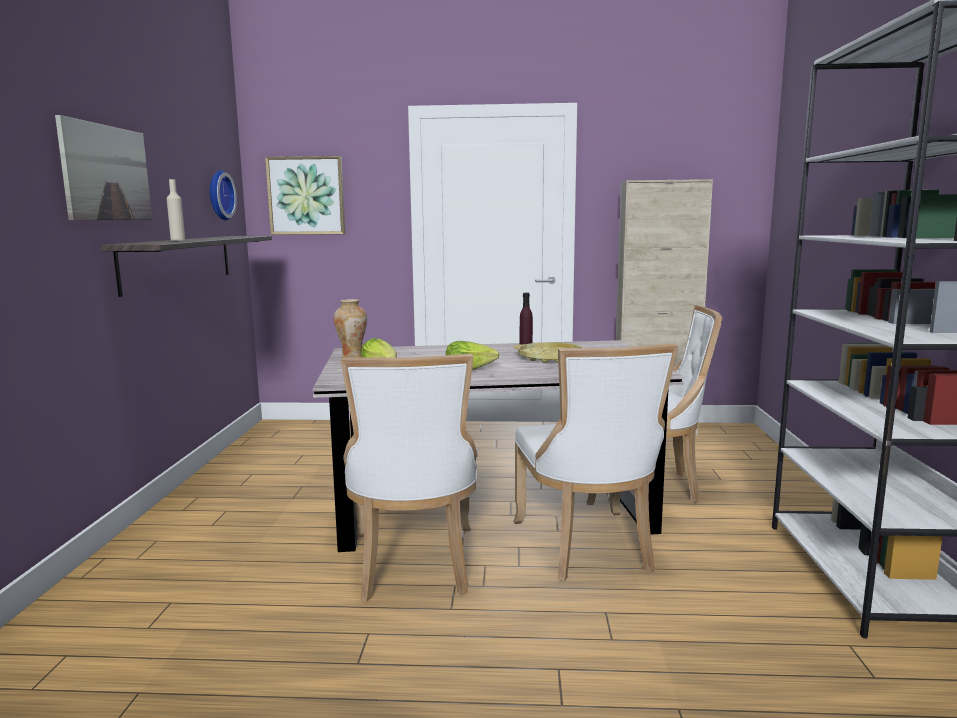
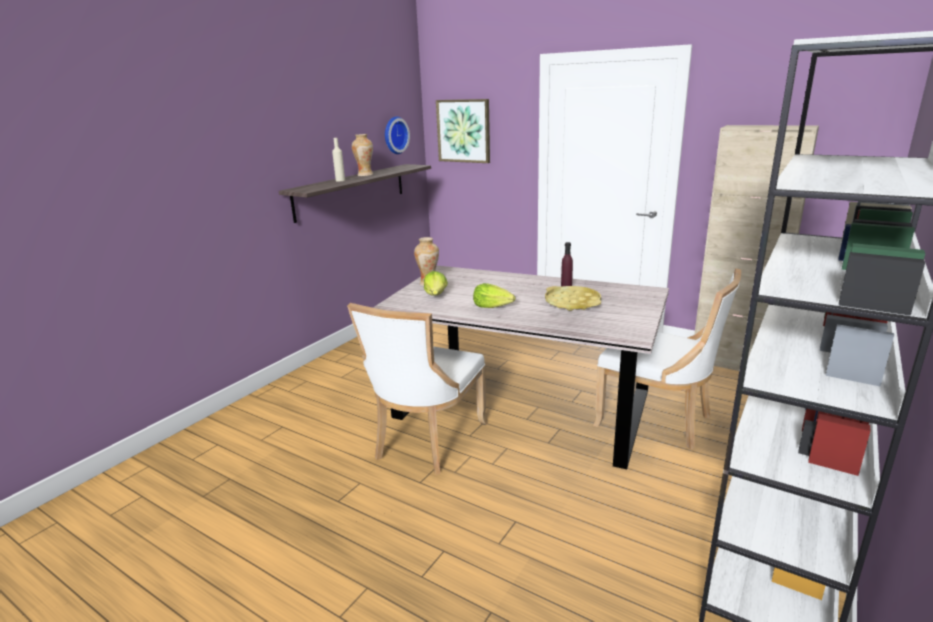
camera: 30 degrees right, 10 degrees up
(106, 173) = (284, 141): picture -> none
(201, 238) = (365, 175): none -> vase
(587, 547) = (555, 463): white chair -> none

